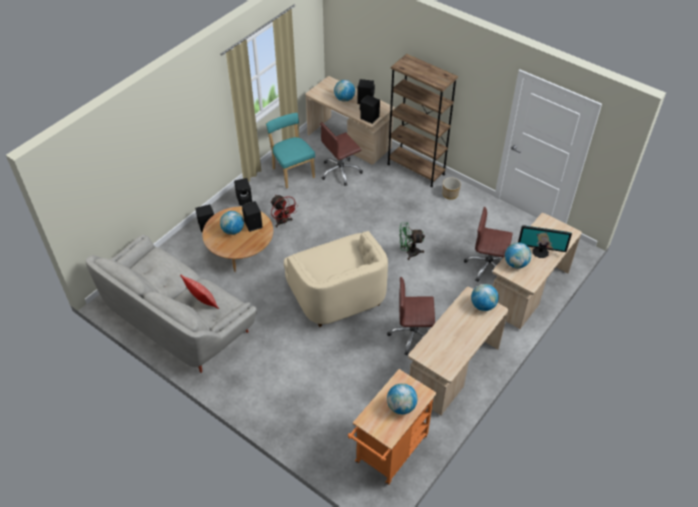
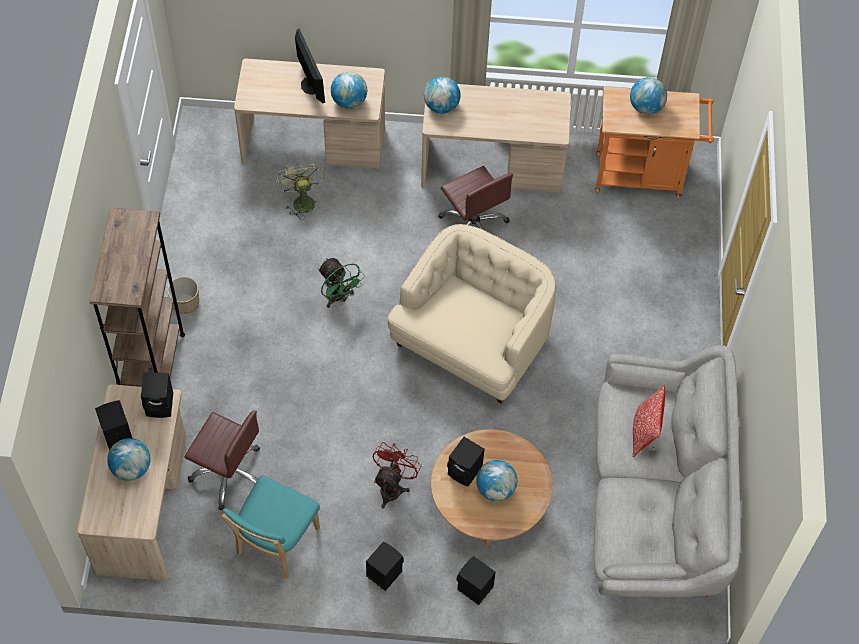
camera: 125 degrees left, 10 degrees up
(487, 266) = (301, 200): brown office chair -> green fan

